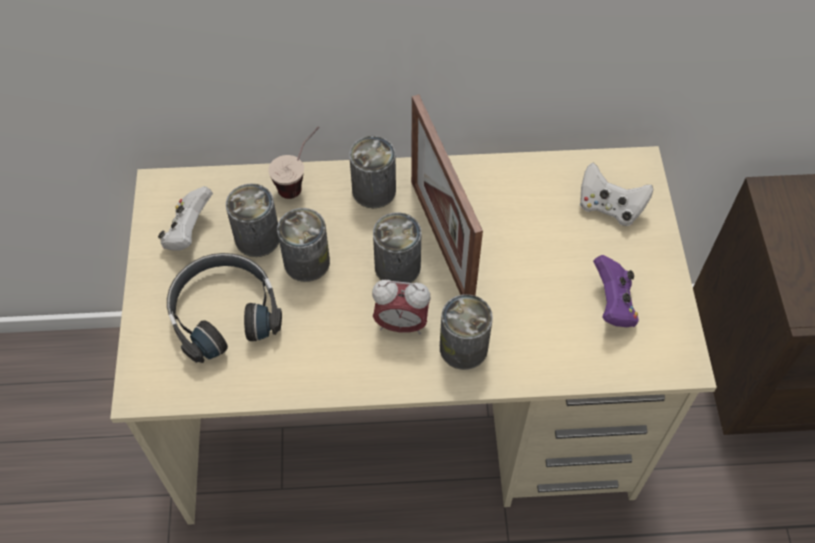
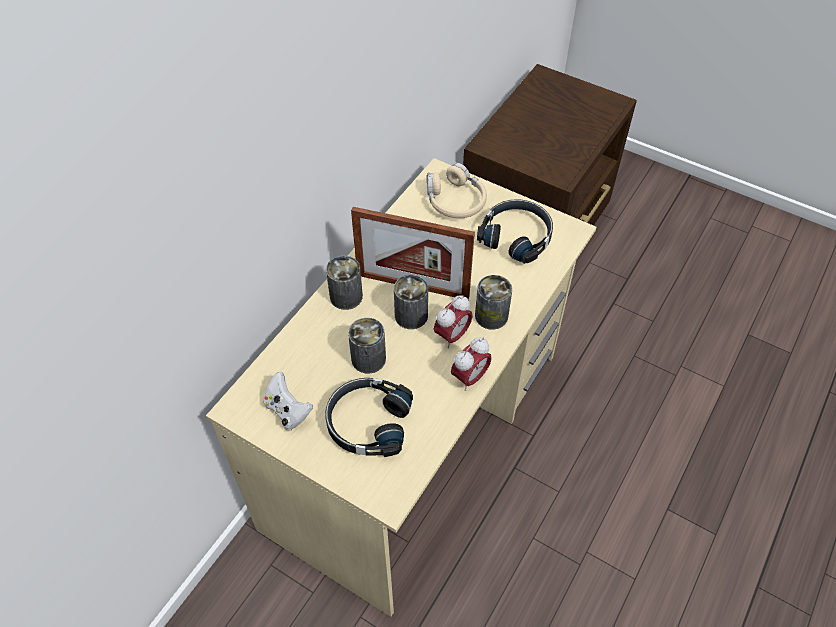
camera: 55 degrees left, 5 degrees down
(257, 238) = (327, 375): can -> none
(300, 181) = (304, 329): cup -> none
(355, 377) = (470, 378): none -> alarm clock
(609, 207) = (455, 200): white game controller -> beige headphones
(613, 304) = (516, 236): purple game controller -> black headphones

